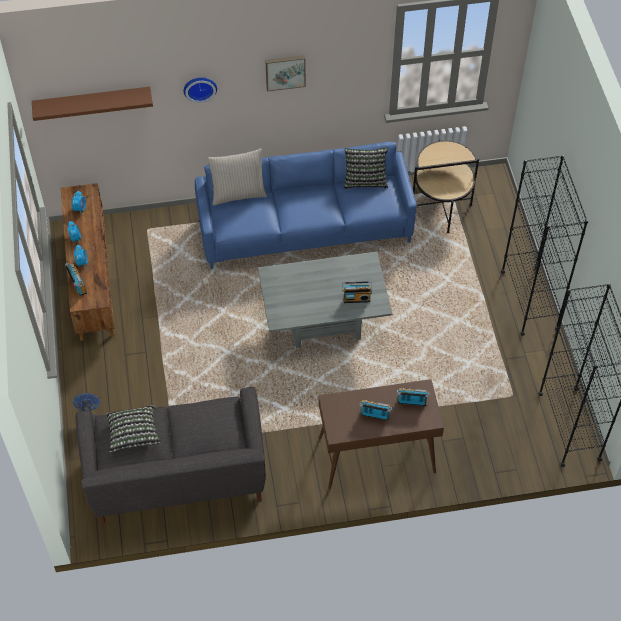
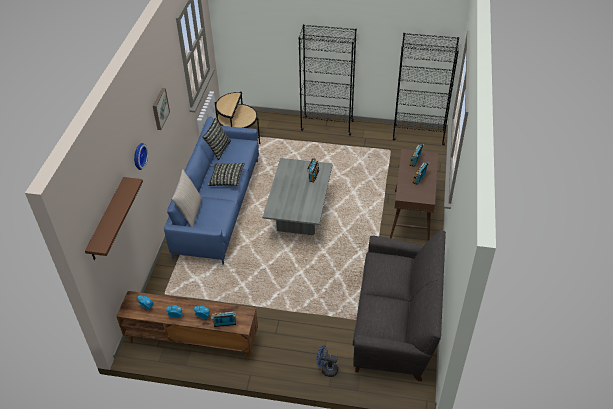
camera: 70 degrees left, 10 degrees down
(134, 433) = (382, 314): pillow -> pillow (227, 179)

